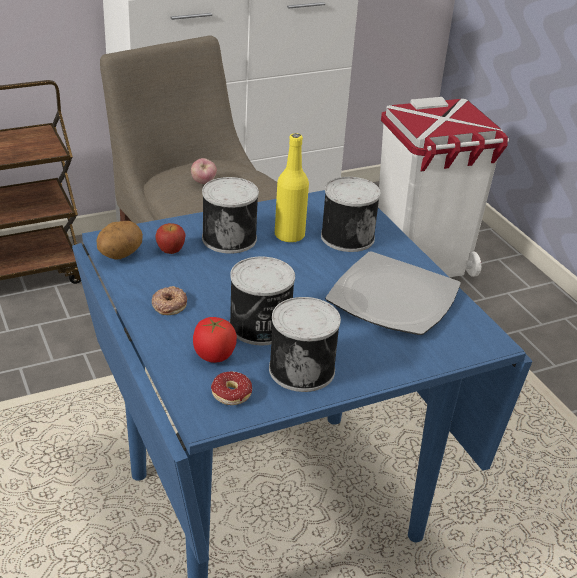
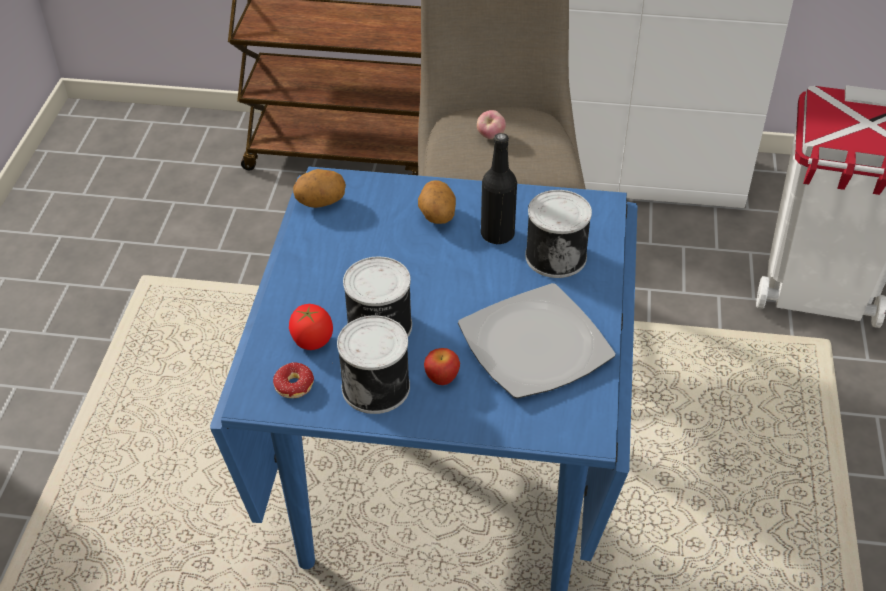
camera: 35 degrees right, 10 degrees up
(169, 304) = (319, 272): donut -> none
(170, 250) = (369, 213): apple -> apple (442, 378)
(230, 237) = (436, 217): can -> potato
(289, 236) = (497, 234): yellow bottle -> black bottle

